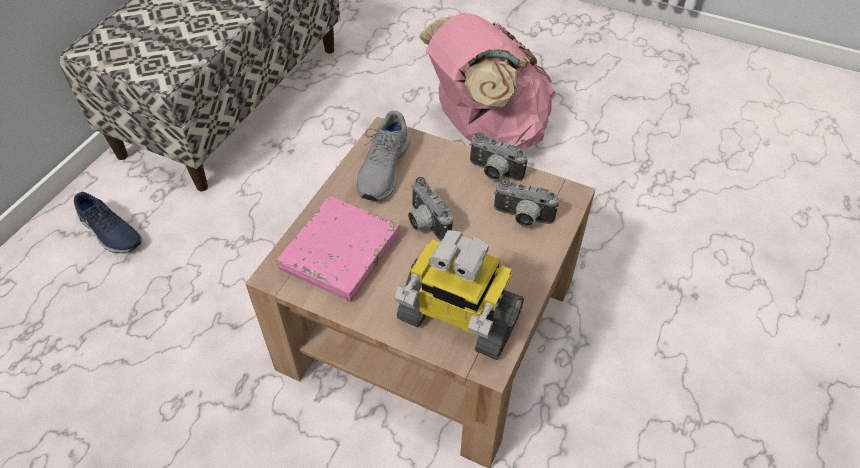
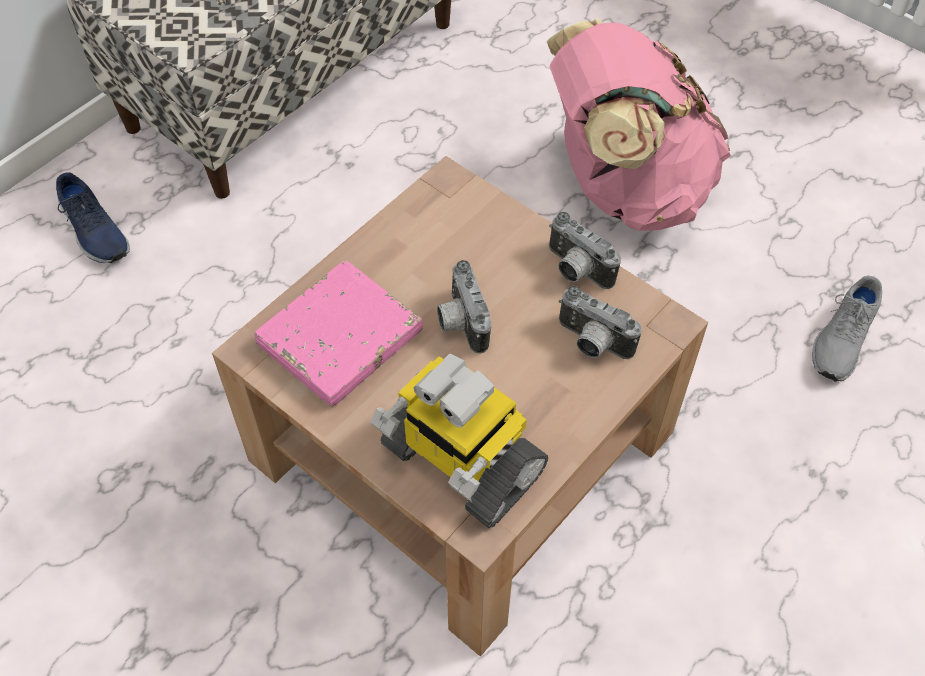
camera: 15 degrees right, 5 degrees up
(383, 168) = (430, 232): grey shoe -> grey shoe (842, 338)

